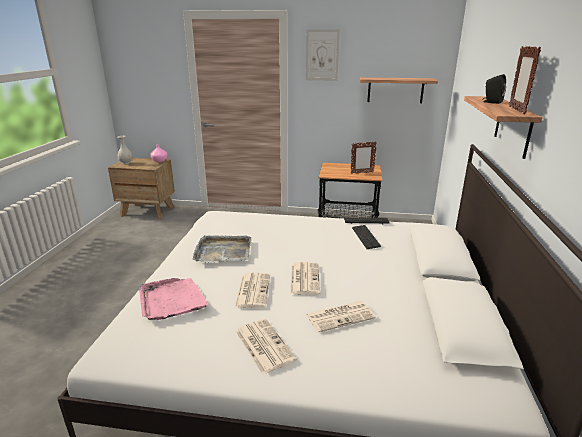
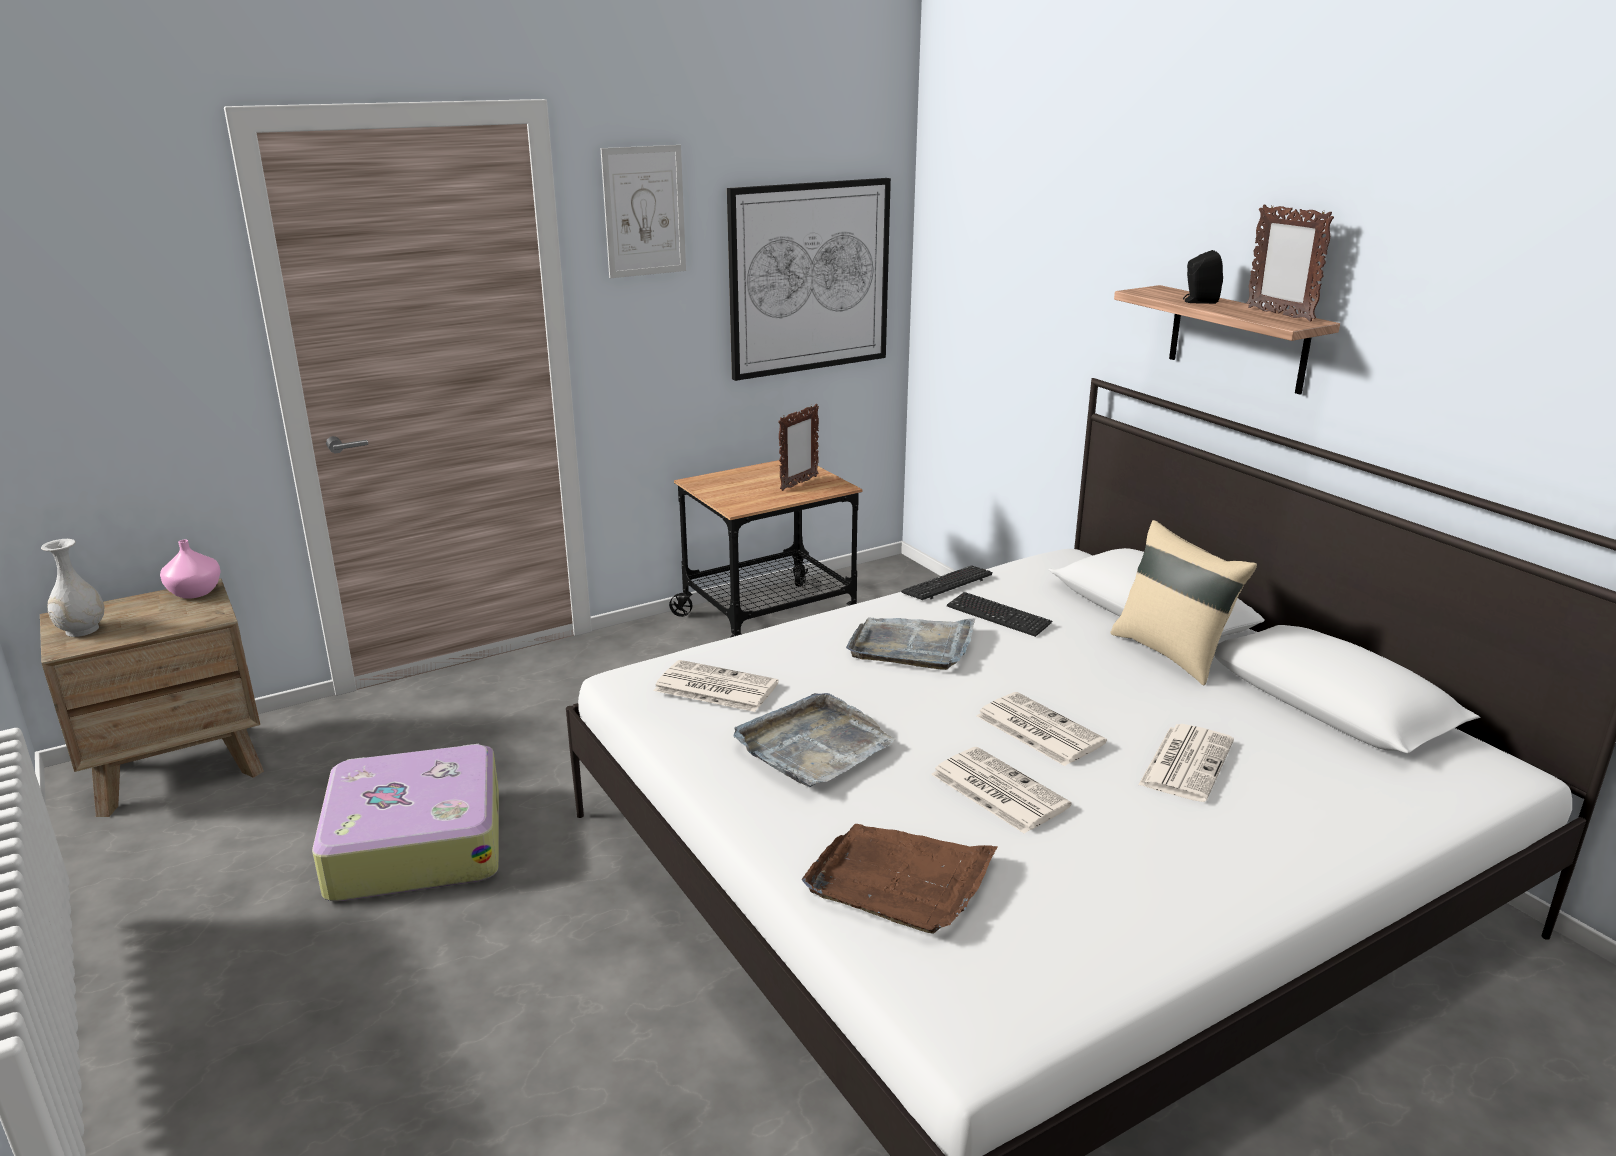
camera: 40 degrees left, 0 degrees up
(164, 249) = (415, 843): none -> suitcase
(172, 300) = (900, 880): pink tray -> brown tray
(263, 345) = (1170, 863): newspaper -> newspaper (714, 687)
(314, 235) = (912, 645): none -> grey tray
(395, 90) = (809, 278): shelf -> picture
(416, 277) = (1172, 653): none -> beige pillow

